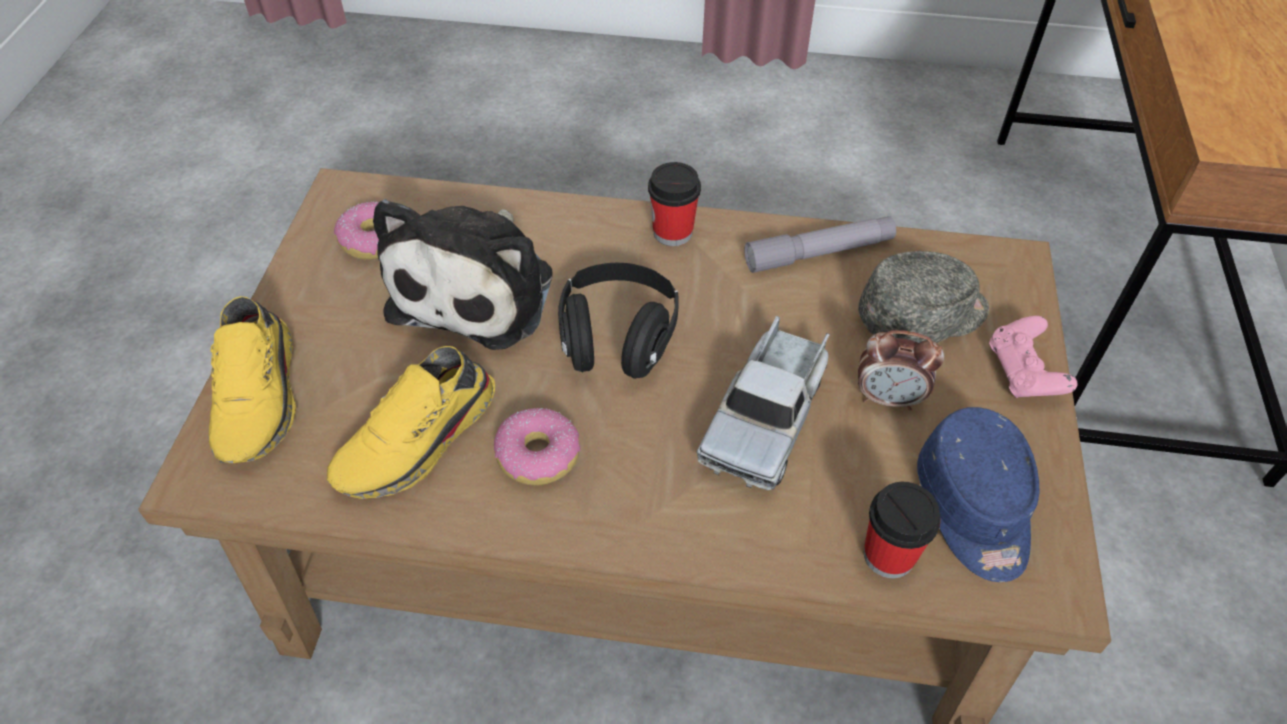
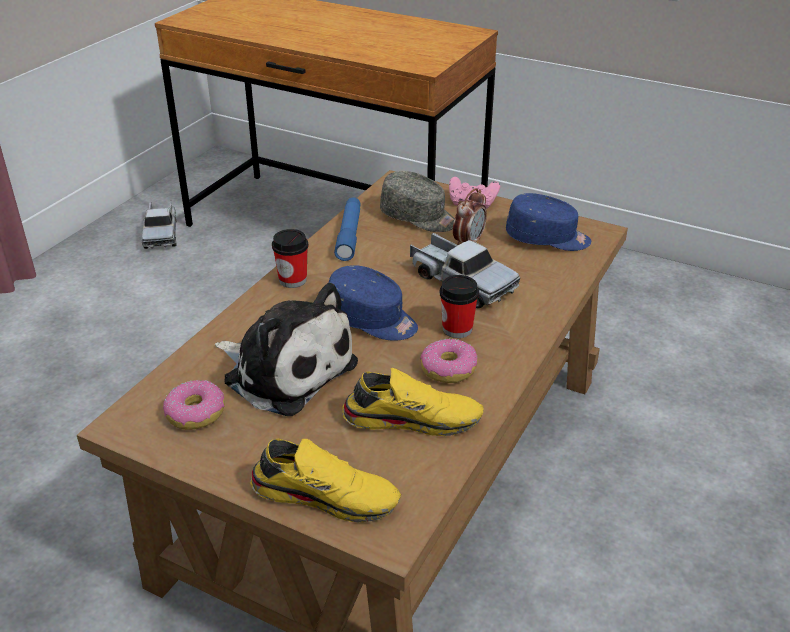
camera: 70 degrees left, 15 degrees down
(419, 442) = (412, 418): yellow shoe -> yellow shoe turned 60 degrees counterclockwise
(618, 340) = (372, 320): black headphones -> blue cap
(819, 253) = (349, 235): grey flashlight -> blue flashlight
(888, 555) = (565, 269): cup -> cup (457, 329)
(923, 317) = (419, 217): grey cap -> grey cap turned 120 degrees clockwise
(963, 127) = (161, 233): none -> toy truck

